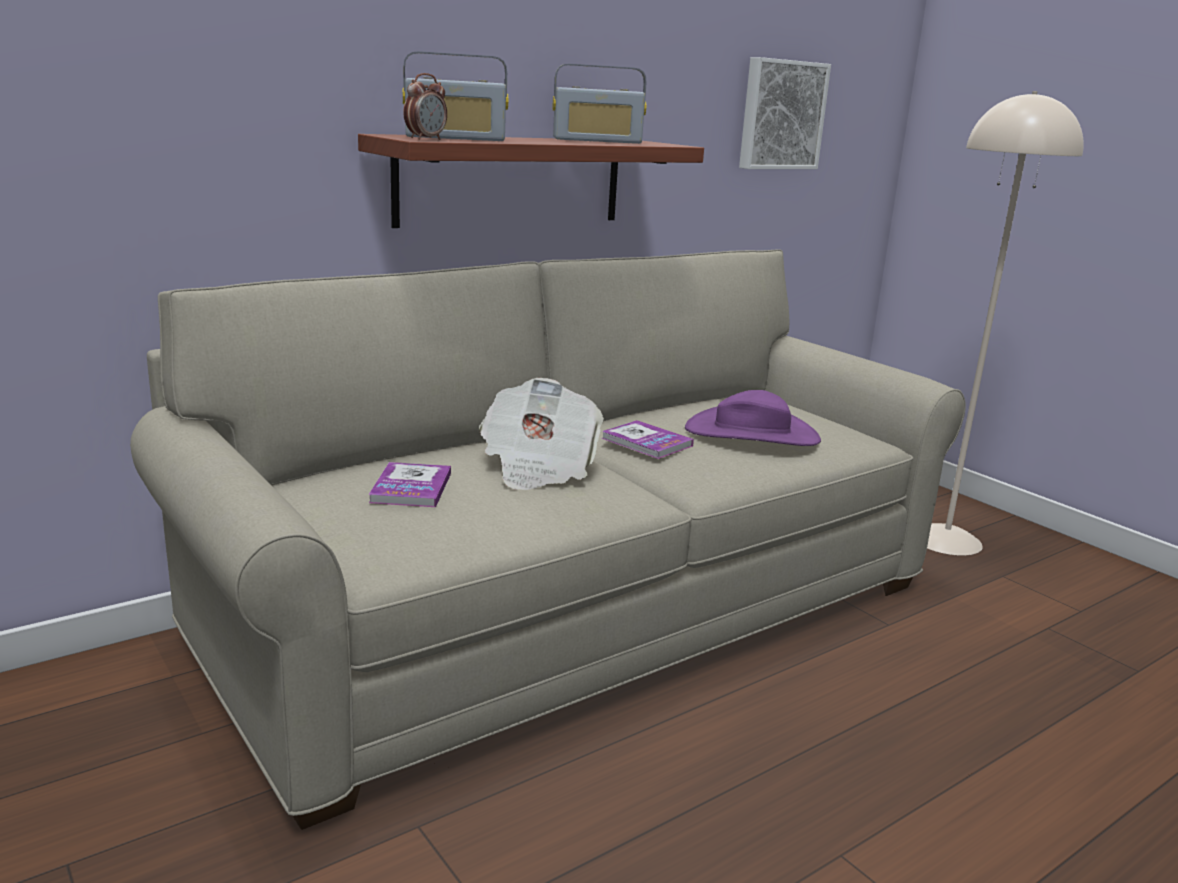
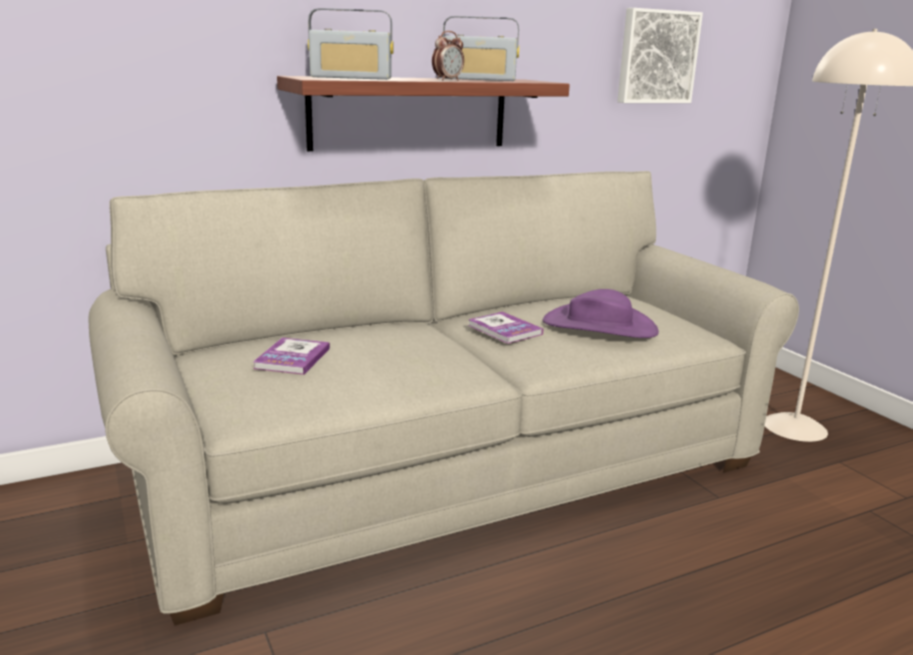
camera: 10 degrees right, 0 degrees up
(426, 139) = (320, 78): alarm clock -> alarm clock (447, 80)
(538, 466) = (403, 346): newspaper -> none

